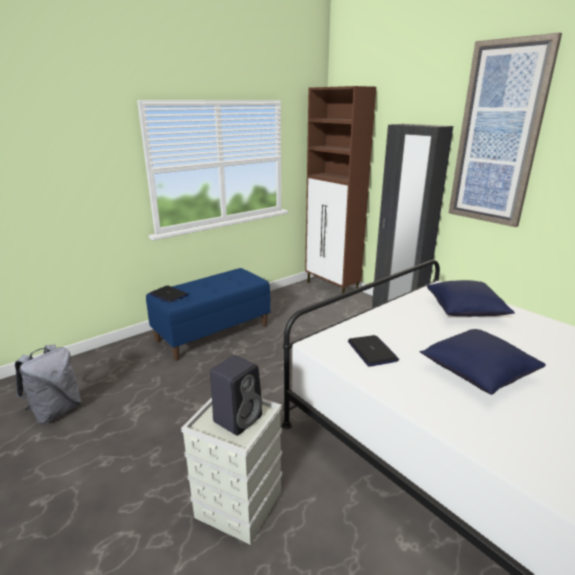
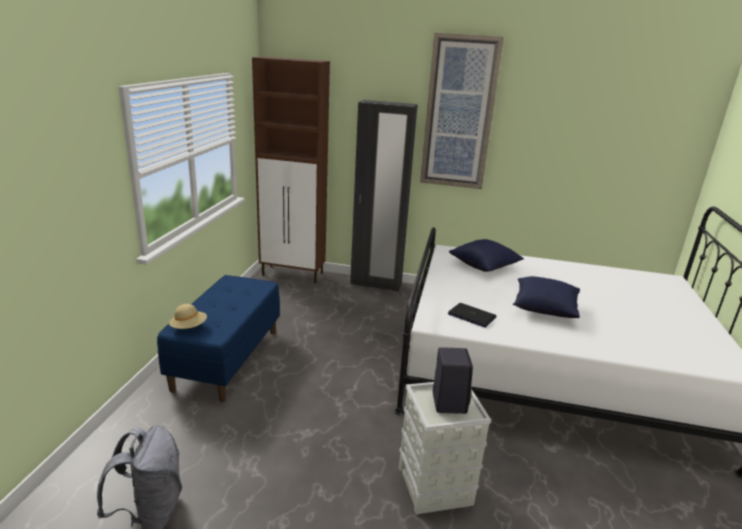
camera: 40 degrees left, 0 degrees up
(168, 295) = (189, 327): laptop -> beige hat

